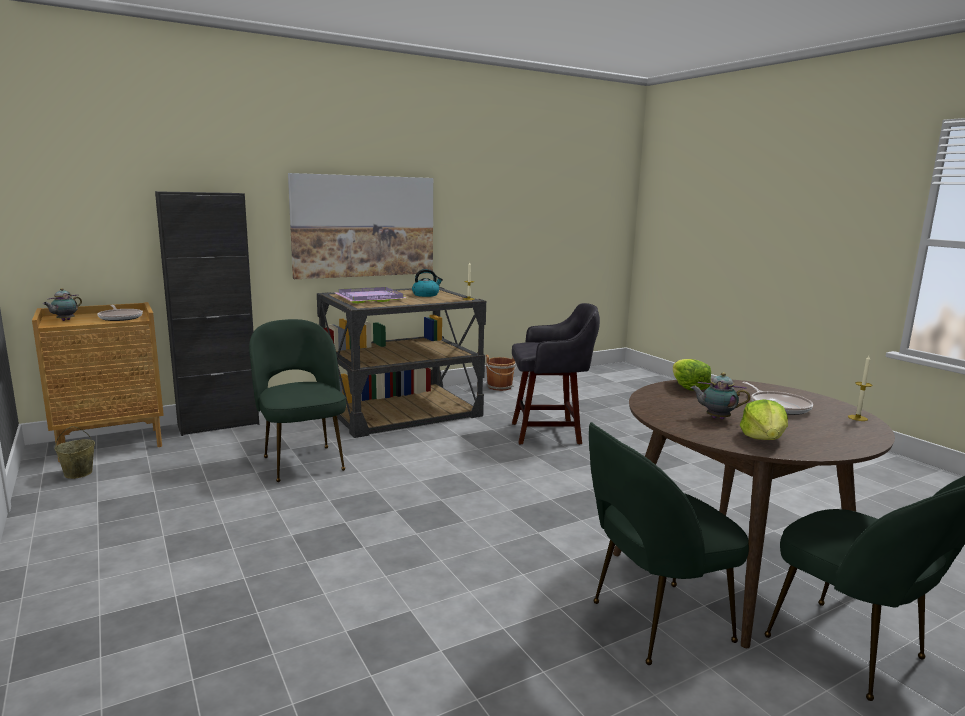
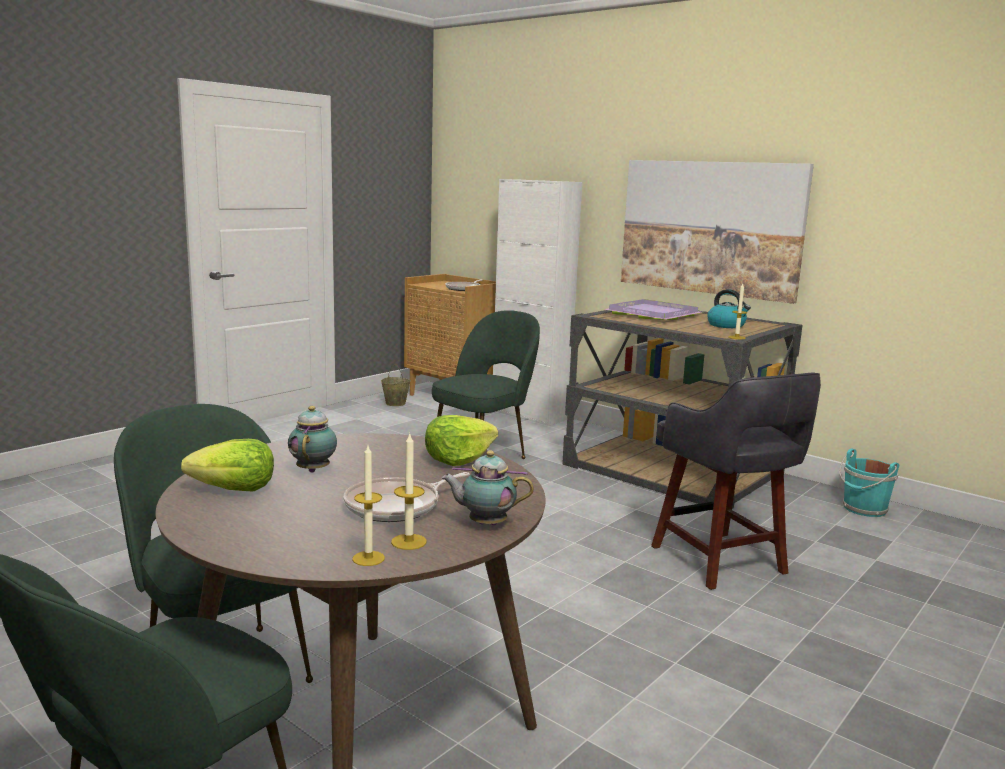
camera: 70 degrees right, 0 degrees up
(64, 320) = (437, 284): teapot -> teapot (485, 524)
(218, 425) = (529, 414): black cabinet -> white cabinet
(500, 387) = (863, 509): brown bucket -> turquoise bucket
(830, 409) = (408, 542): none -> candle

